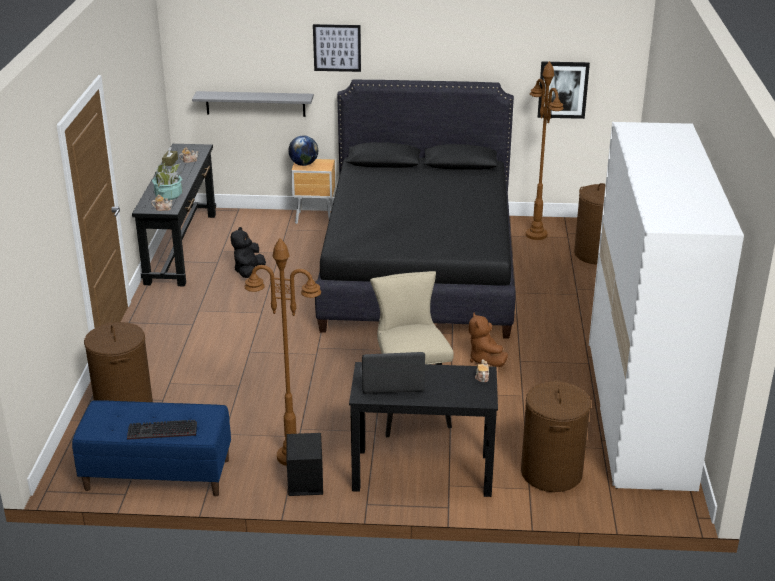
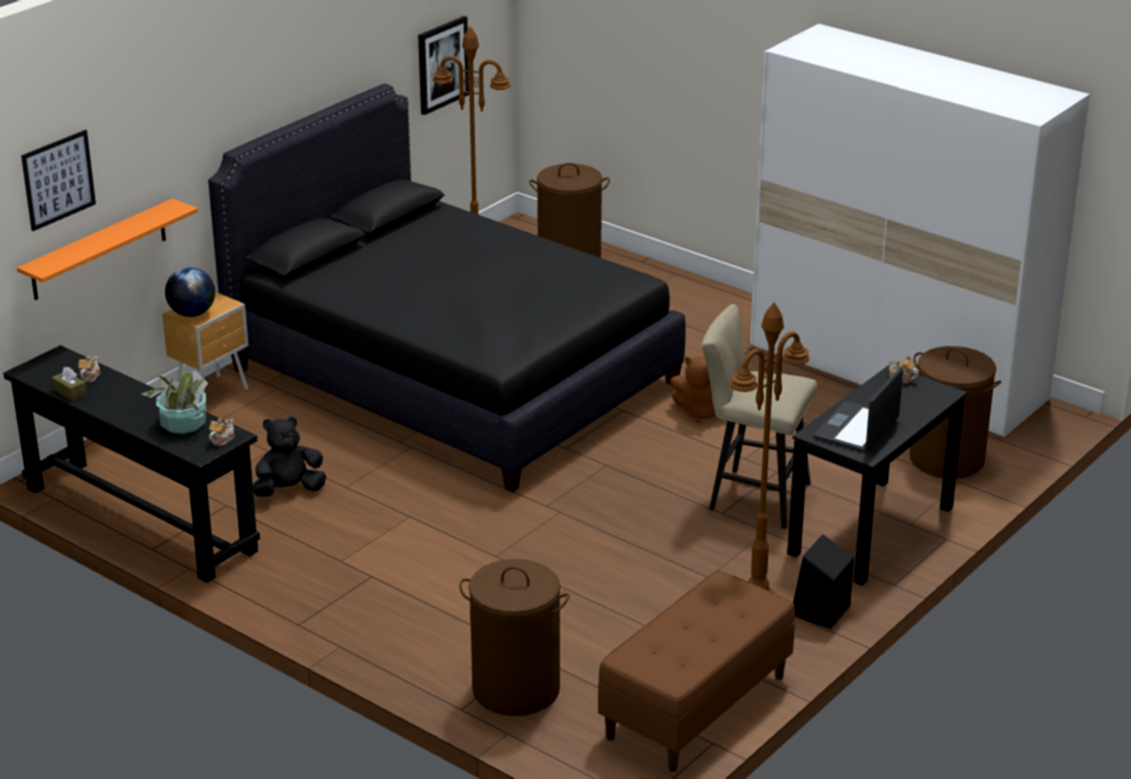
camera: 55 degrees left, 0 degrees up
(157, 475) = (696, 707): blue bench -> brown bench
(161, 432) = (730, 630): keyboard -> none
(249, 272) = (289, 490): black plush toy -> black plush toy turned 105 degrees clockwise
(255, 103) = (99, 250): grey shelf -> orange shelf
(337, 48) = (195, 112): picture -> picture (58, 180)

